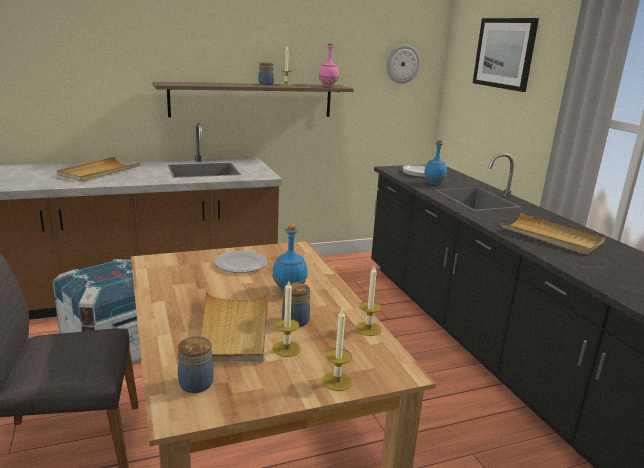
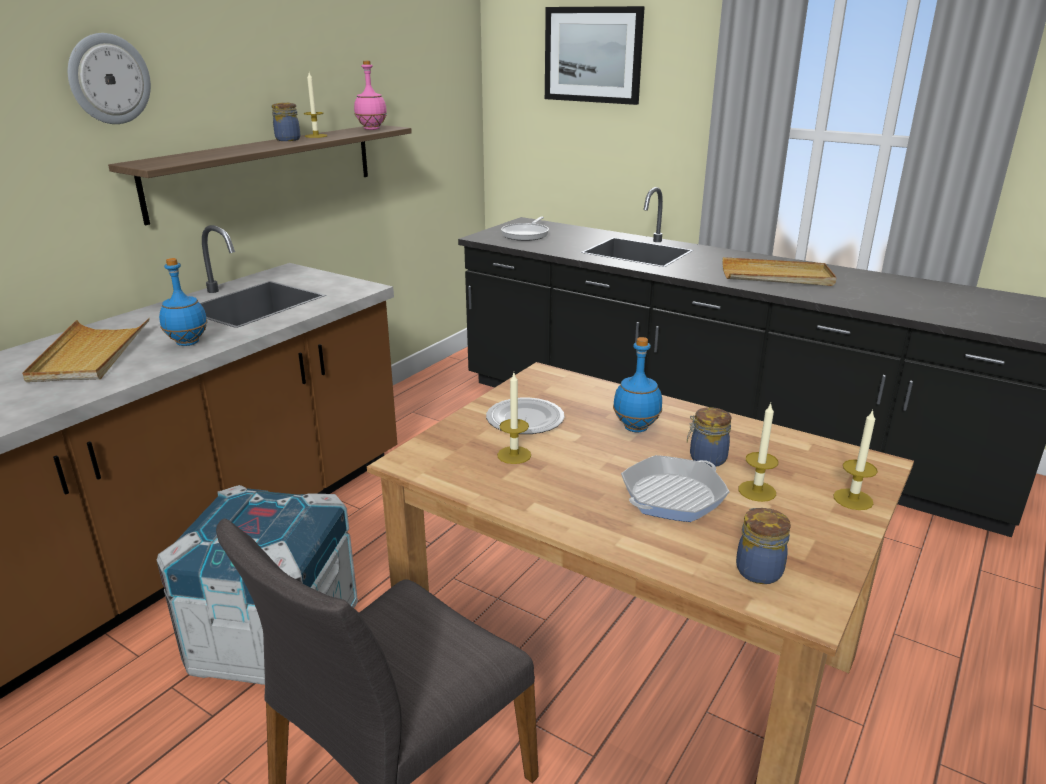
camera: 35 degrees left, 5 degrees up
(234, 329) = (672, 496): beige tray -> frying pan
(368, 329) = (778, 435): candle -> candle (514, 455)
(402, 64) = (438, 81): wall clock -> wall clock (108, 79)
(434, 183) = (566, 245): blue bottle -> blue bottle (188, 343)

